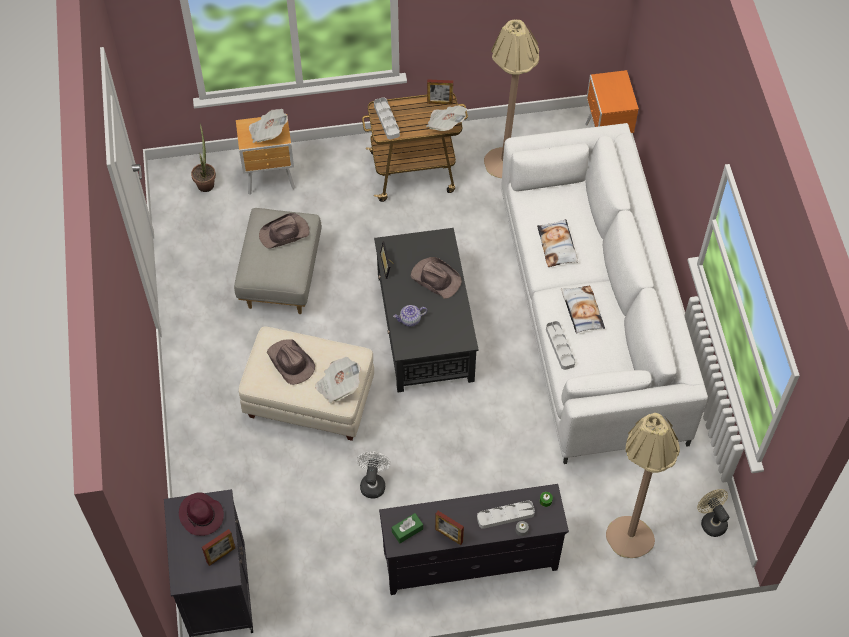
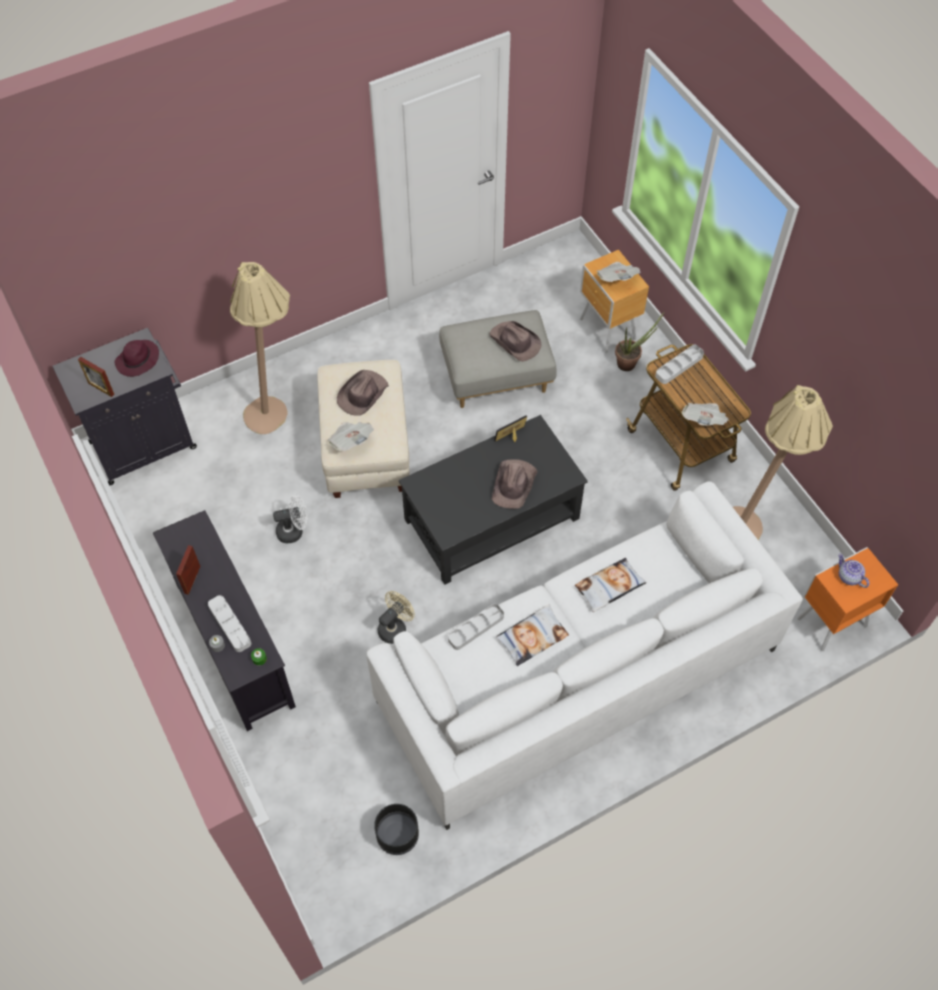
camera: 70 degrees right, 0 degrees up
(206, 182) = (577, 281): potted plant -> potted plant (630, 363)
(407, 530) = (187, 541): green tissue box -> none
(410, 320) = (452, 477): teapot -> teapot (848, 577)
(439, 102) = (730, 406): picture frame -> none
(630, 527) = (321, 792): beige floor lamp -> beige floor lamp (276, 413)
(683, 482) = (397, 835): none -> black planter
(711, 521) = (356, 880): beige fan -> beige fan (395, 627)

